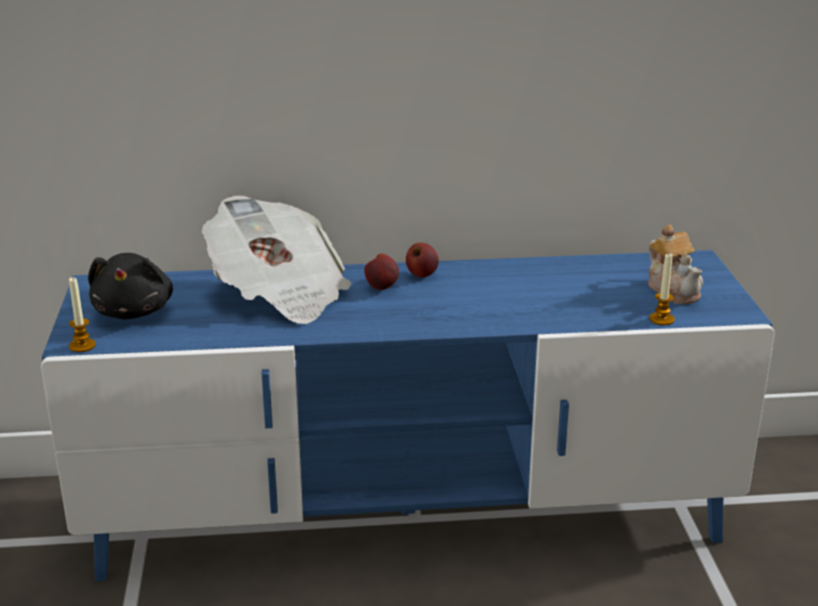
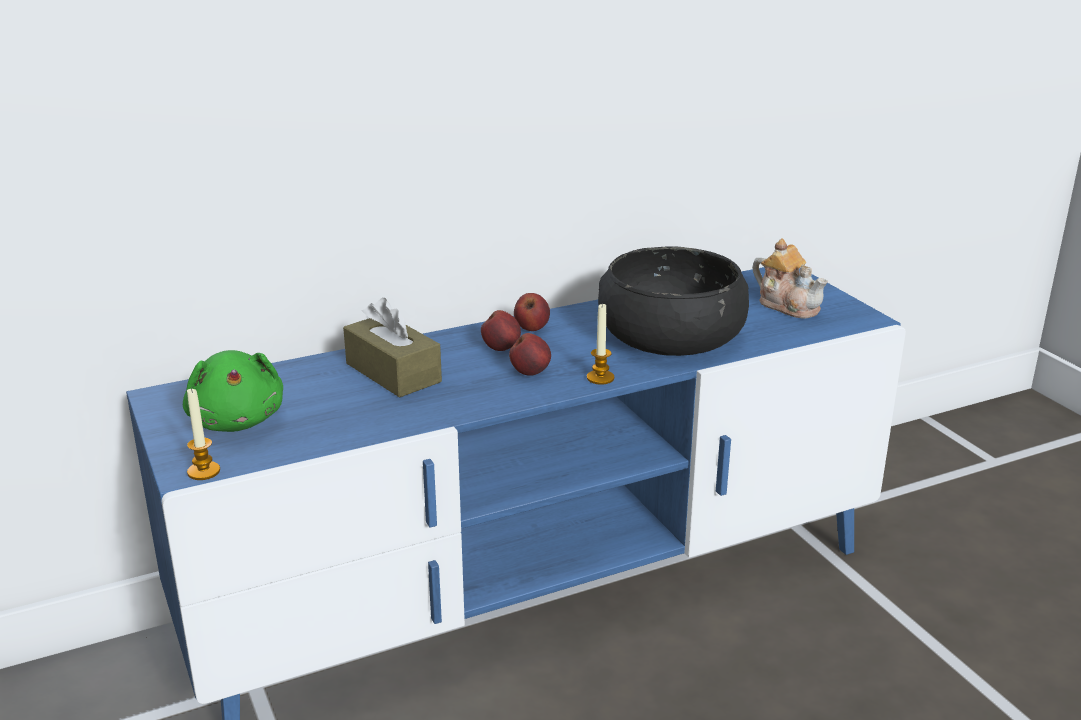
camera: 20 degrees left, 0 degrees up
(134, 311) = (237, 420): black plush toy -> green plush toy
(279, 294) = (393, 373): newspaper -> brown tissue box
(390, 312) = (530, 372): none -> apple
(538, 300) = (670, 336): none -> black bowl
(661, 319) = (801, 336): candle -> candle (600, 378)

